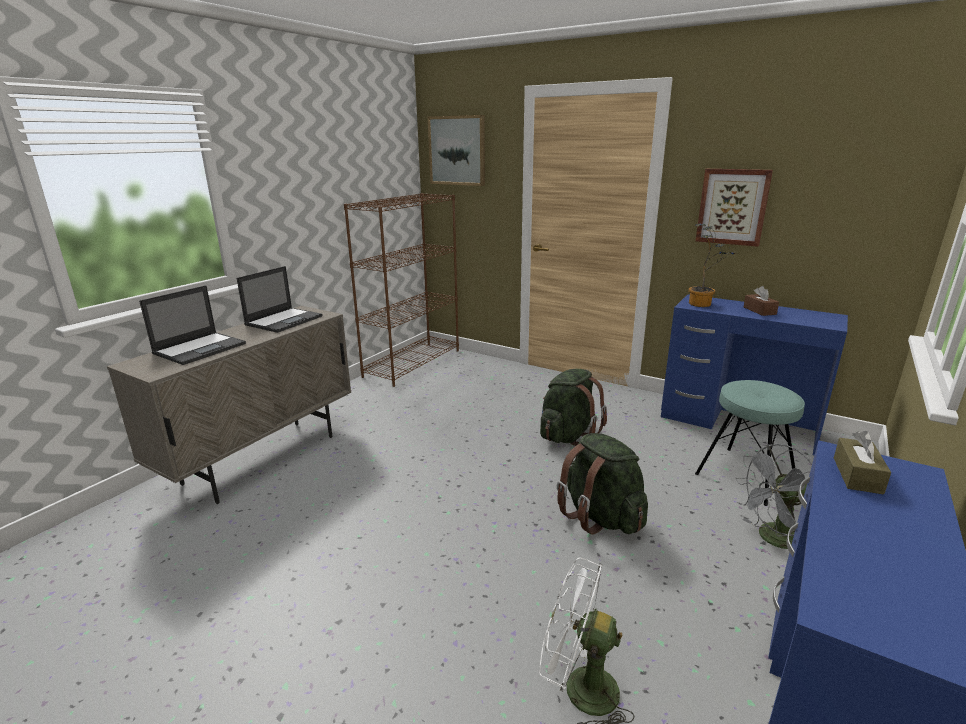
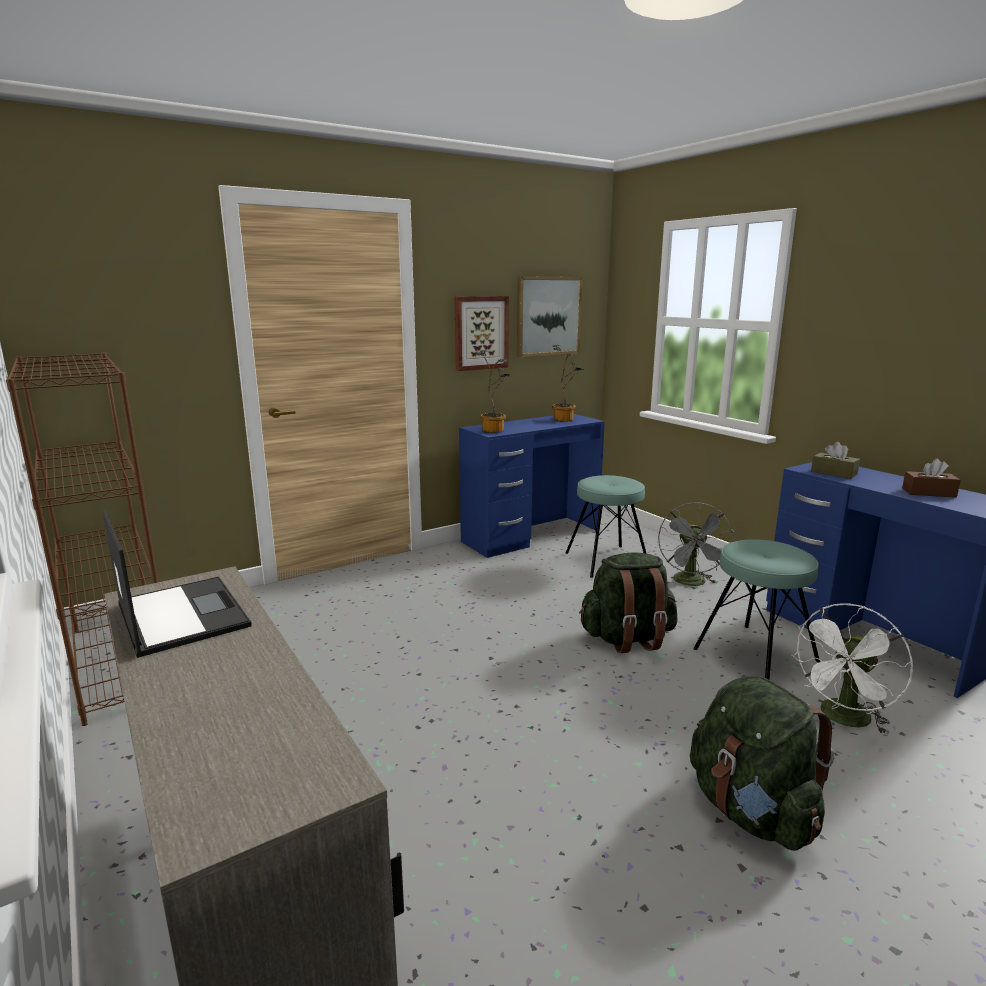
camera: 65 degrees left, 5 degrees down
(200, 348) = (227, 716): laptop -> none
(457, 150) = (94, 278): picture -> picture (548, 316)
(568, 435) = (474, 609): green backpack -> green backpack (751, 811)
(655, 607) = (755, 655): none -> turquoise stool
(759, 311) = (534, 423): brown tissue box -> brown tissue box (928, 493)
(810, 317) = (566, 419): none -> potted plant

